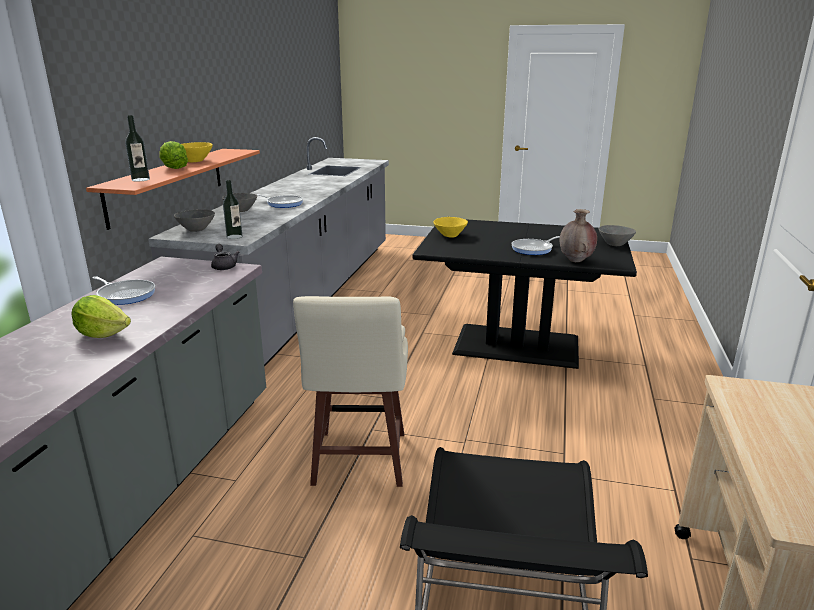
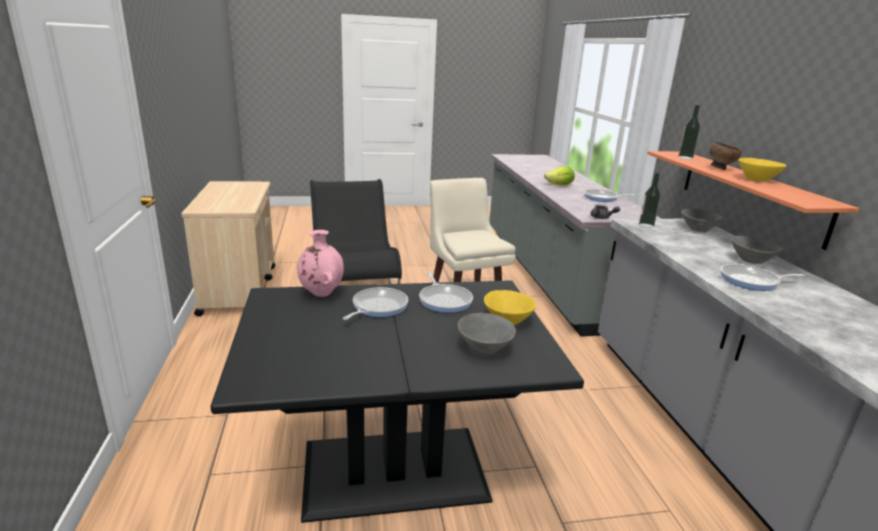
camera: 155 degrees right, 0 degrees up
(174, 169) = (720, 169): lettuce -> brown bowl
(481, 247) = (444, 300): none -> frying pan
(576, 260) = (321, 293): brown vase -> pink vase
(615, 244) = (255, 339): grey bowl -> grey bowl (485, 348)

